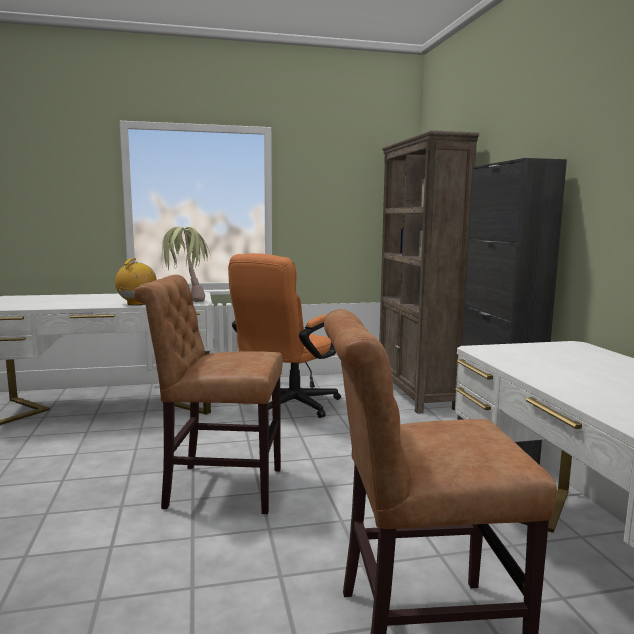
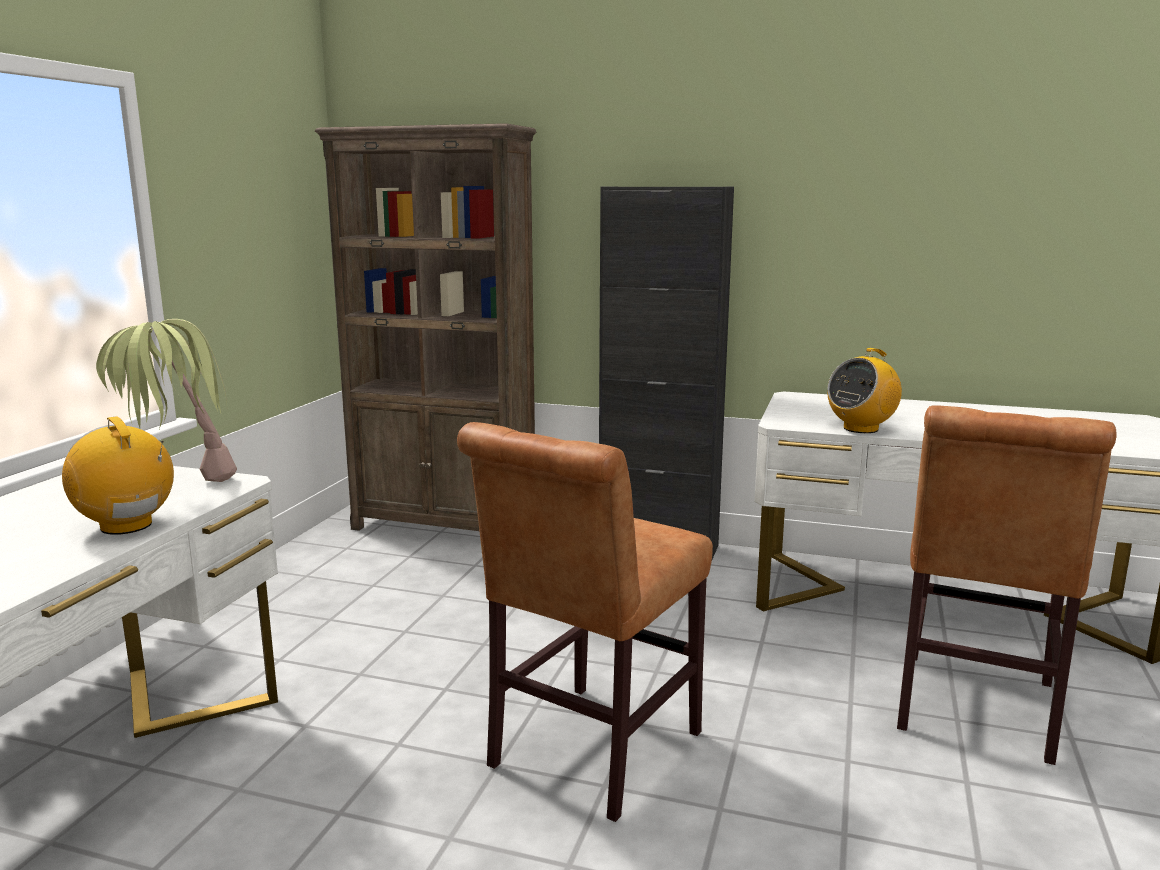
camera: 60 degrees left, 5 degrees up
(287, 407) = (357, 623): orange office chair -> none
(518, 366) = (861, 428): none -> radio

